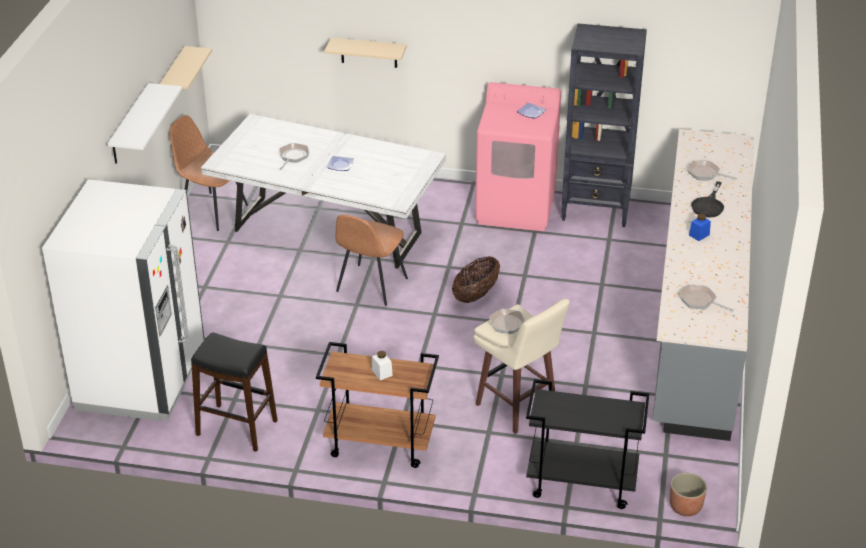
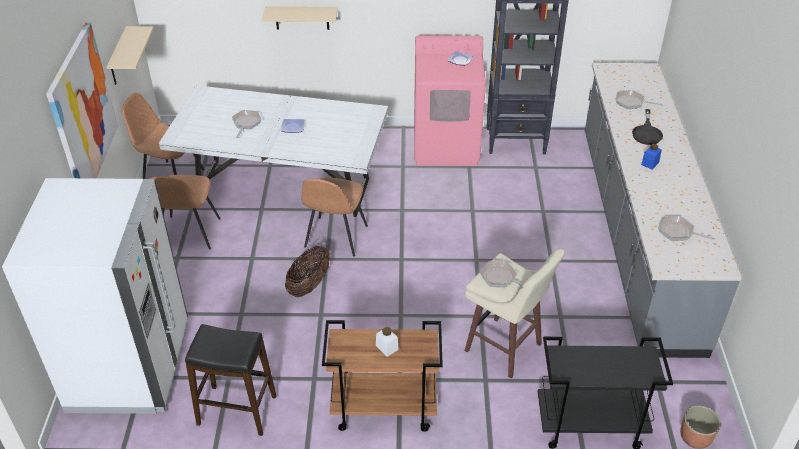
camera: 10 degrees left, 5 degrees up
(130, 125) = (83, 111): white shelf -> picture
(220, 266) = (189, 234): none -> brown chair
(475, 295) = (434, 235): basket -> basket (309, 285)

